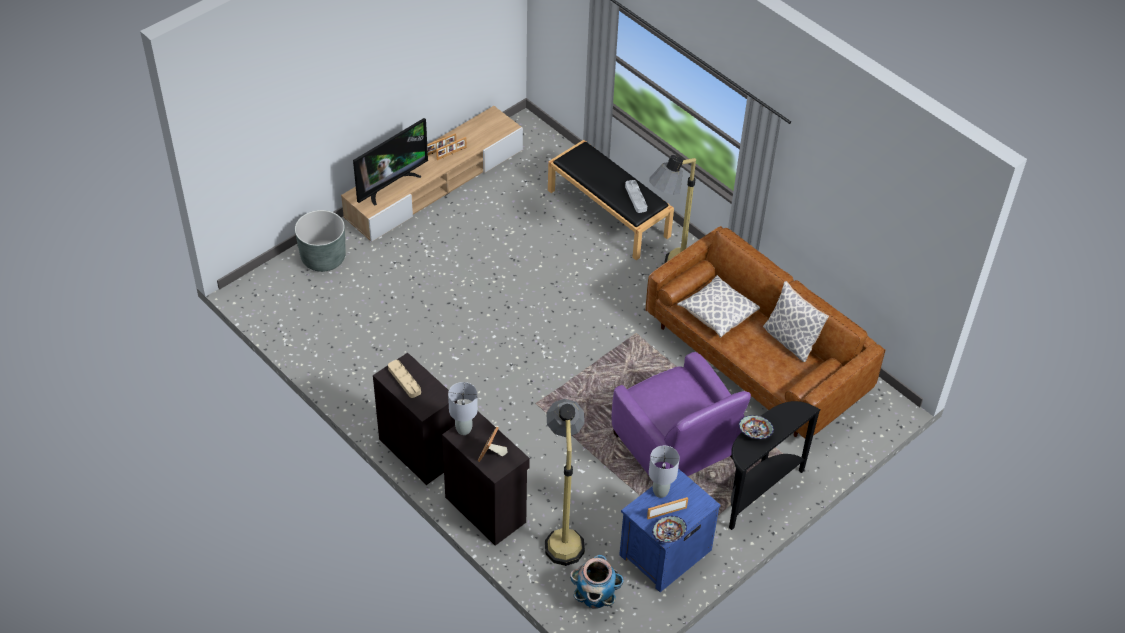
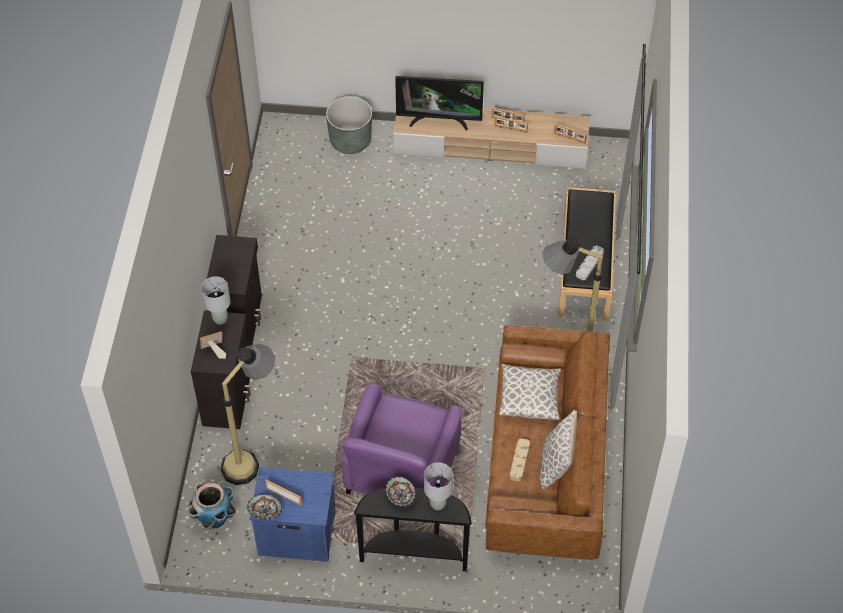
camera: 50 degrees right, 5 degrees up
(404, 380) = (229, 255): beige tray -> beige tray (519, 461)
(501, 130) = (569, 138): none -> picture frame
(660, 491) = (299, 479): grey table lamp -> grey table lamp (438, 504)

